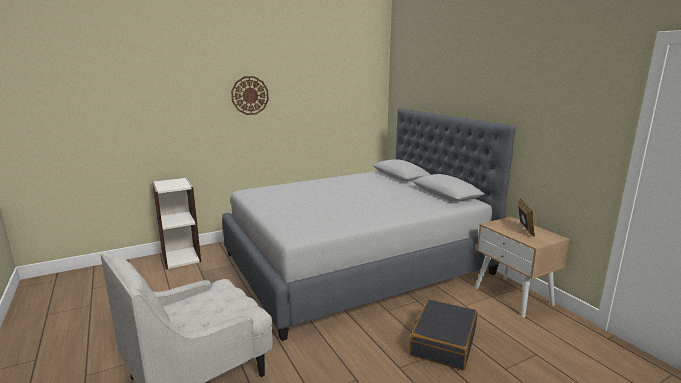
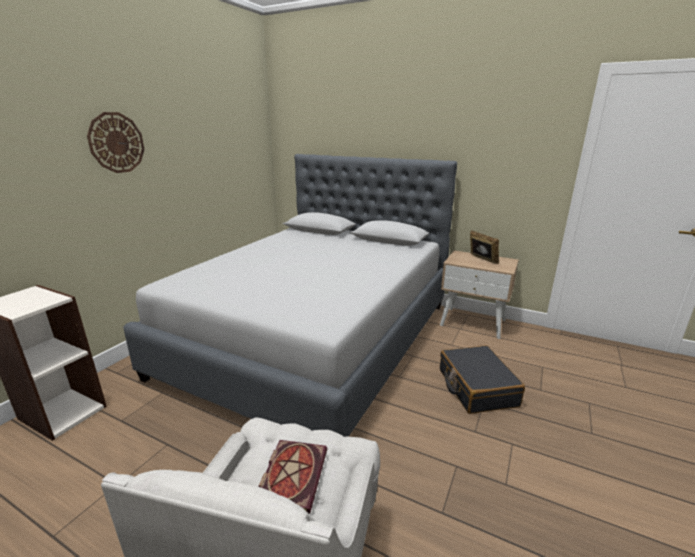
camera: 35 degrees left, 5 degrees up
(206, 307) = (292, 475): none -> book

